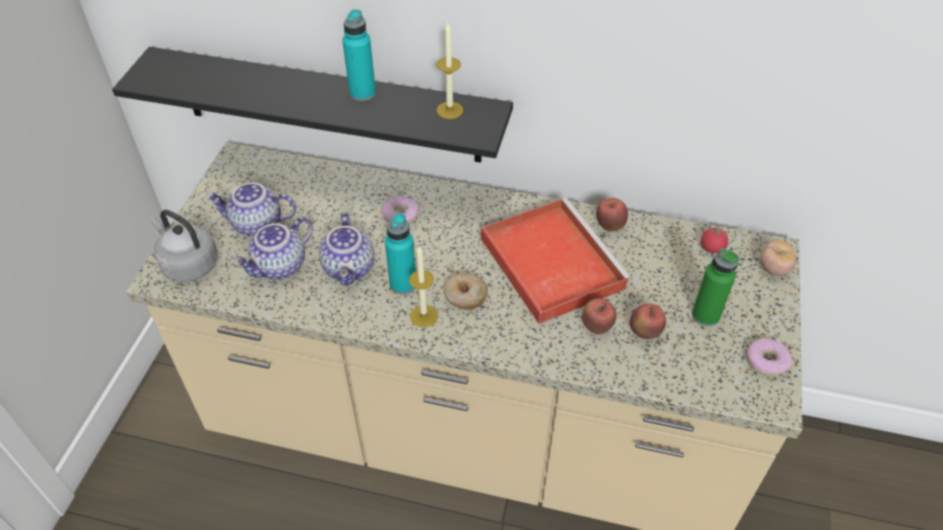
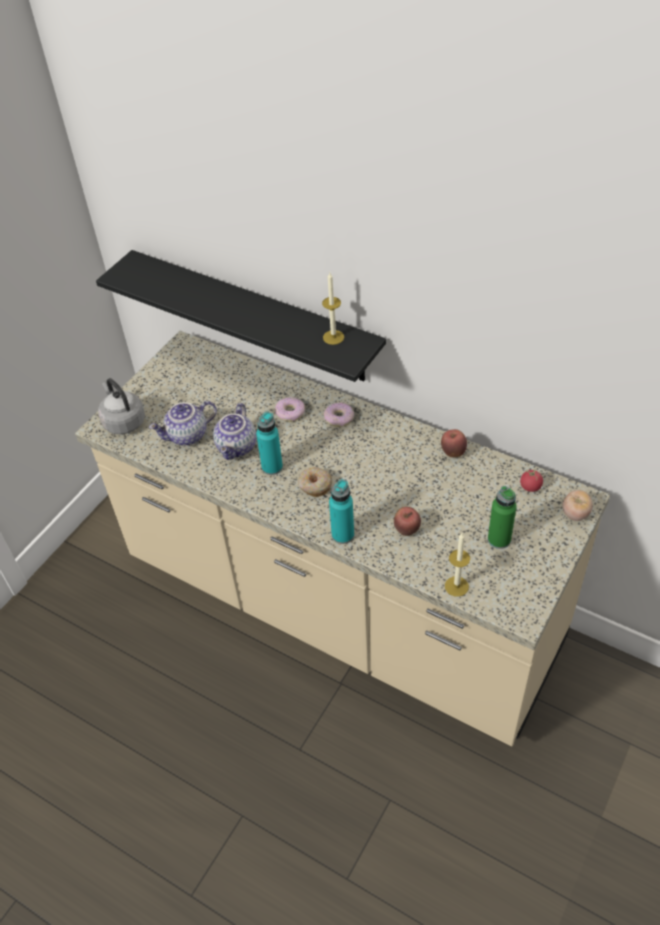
camera: 20 degrees right, 0 degrees up
(256, 225) = (180, 400): teapot -> none
(362, 93) = (273, 312): turquoise bottle -> turquoise bottle (343, 535)
(424, 316) = (278, 494): candle -> candle (456, 586)
(549, 261) = (391, 471): red tray -> none
(644, 332) = (443, 542): apple -> none
(766, 361) = (532, 585): donut -> donut (339, 418)

